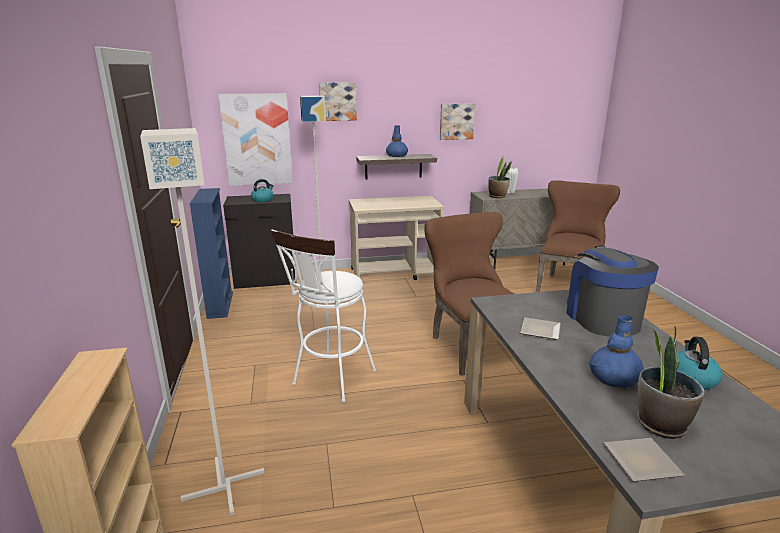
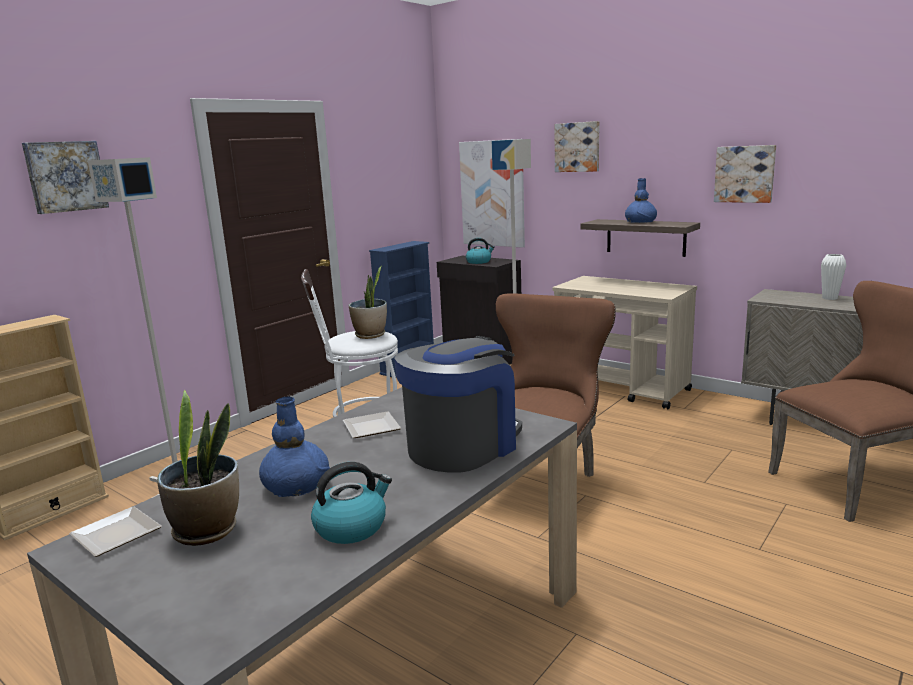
camera: 50 degrees right, 5 degrees down
(48, 158) = (65, 176): none -> picture
(497, 196) = (787, 300): potted plant -> potted plant (370, 335)

